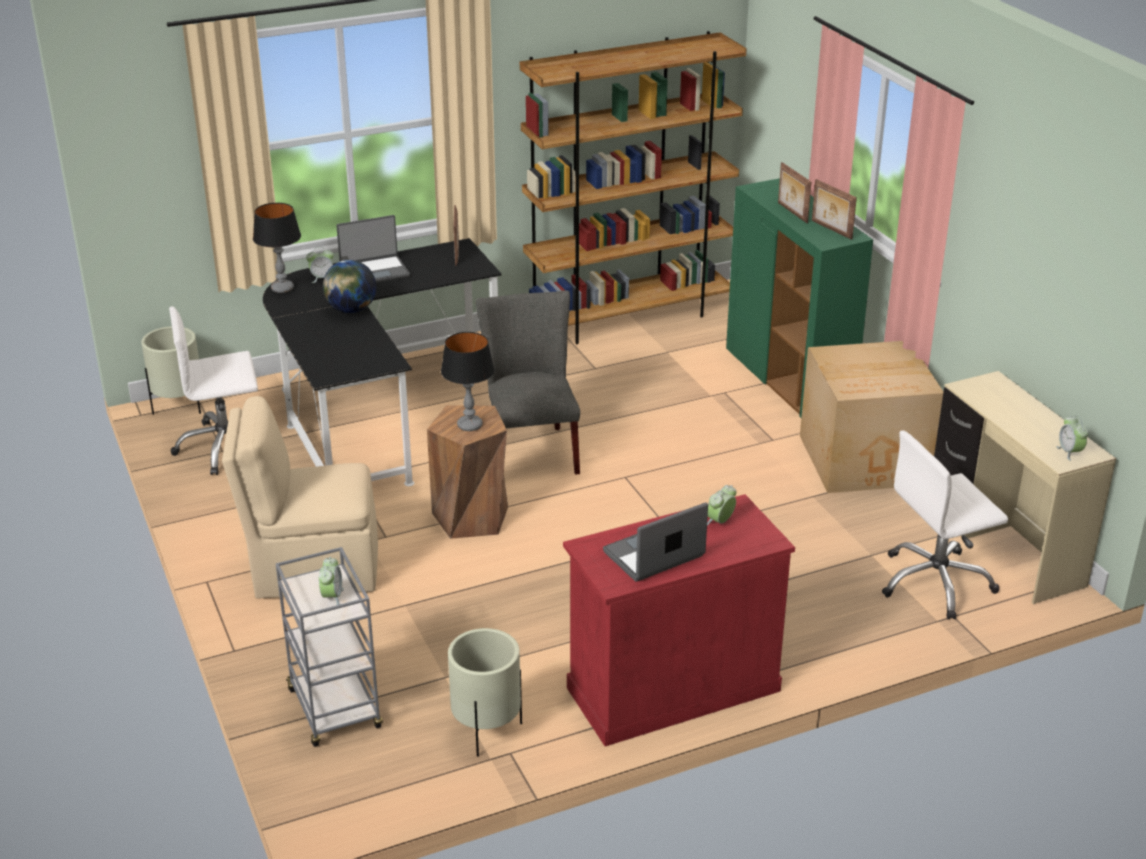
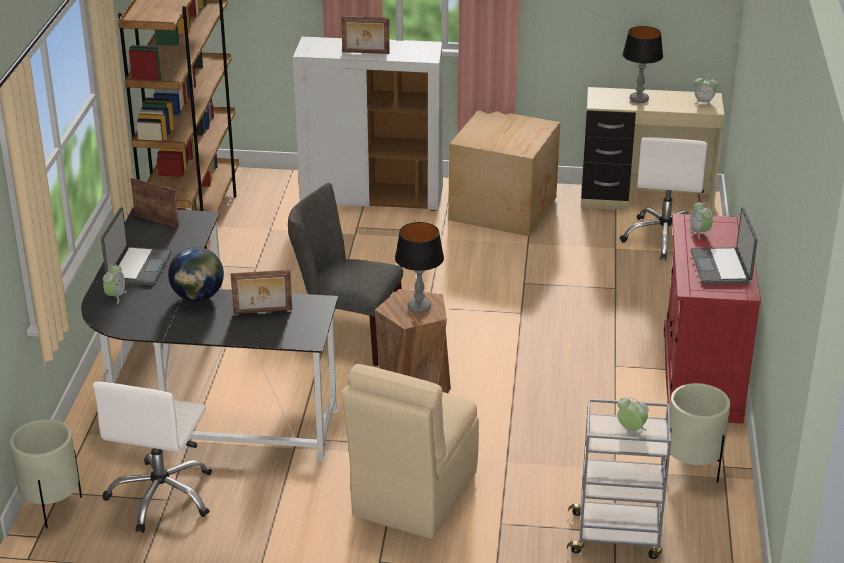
camera: 60 degrees left, 0 degrees up
(282, 289) = (110, 321): table lamp -> table lamp (639, 100)
(789, 382) = (372, 197): green cabinet -> white cabinet
(830, 230) = (410, 50): picture frame -> picture frame (263, 312)

